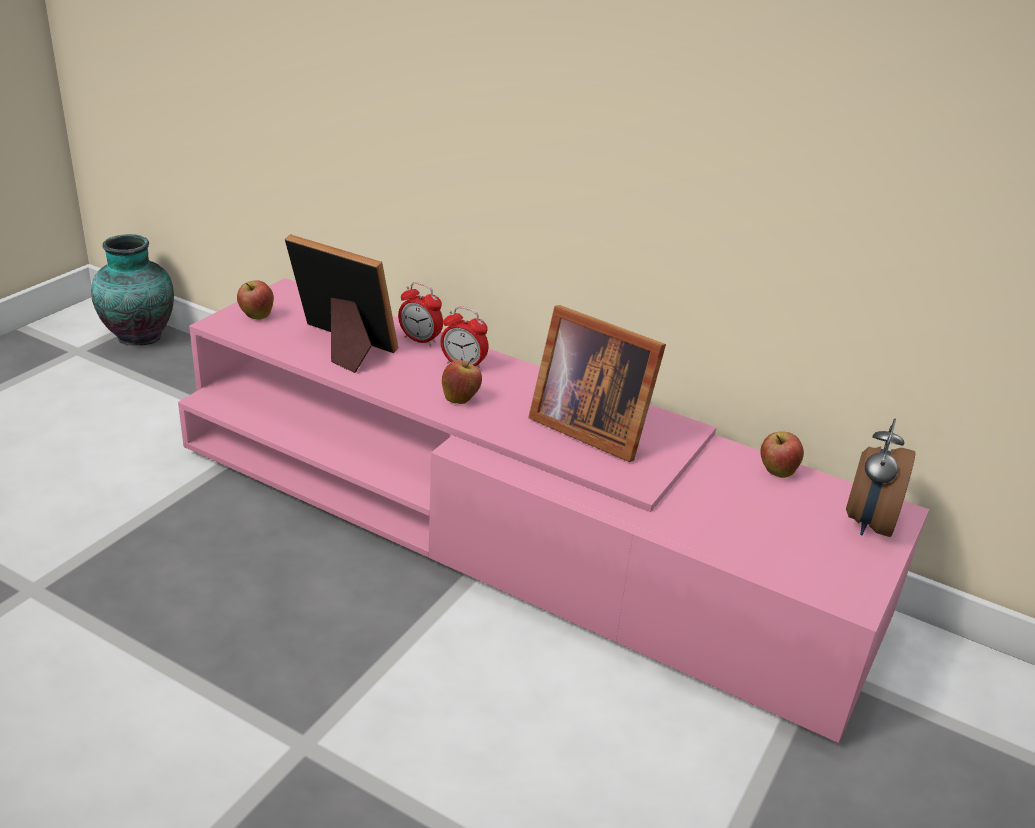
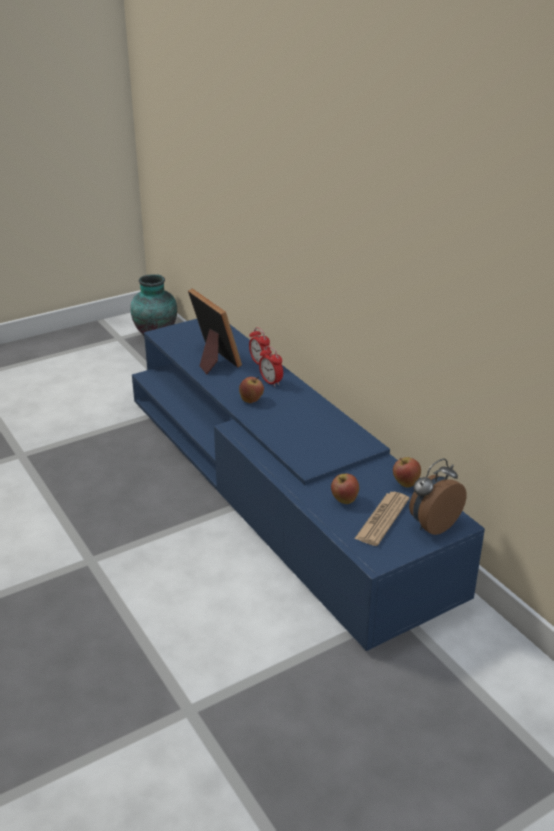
camera: 30 degrees right, 0 degrees up
(256, 316) = (182, 333): apple -> apple (344, 500)
(508, 529) = (277, 487): pink tv stand -> blue tv stand
(589, 427) = (310, 431): picture frame -> none
(800, 534) = (382, 519): none -> newspaper

